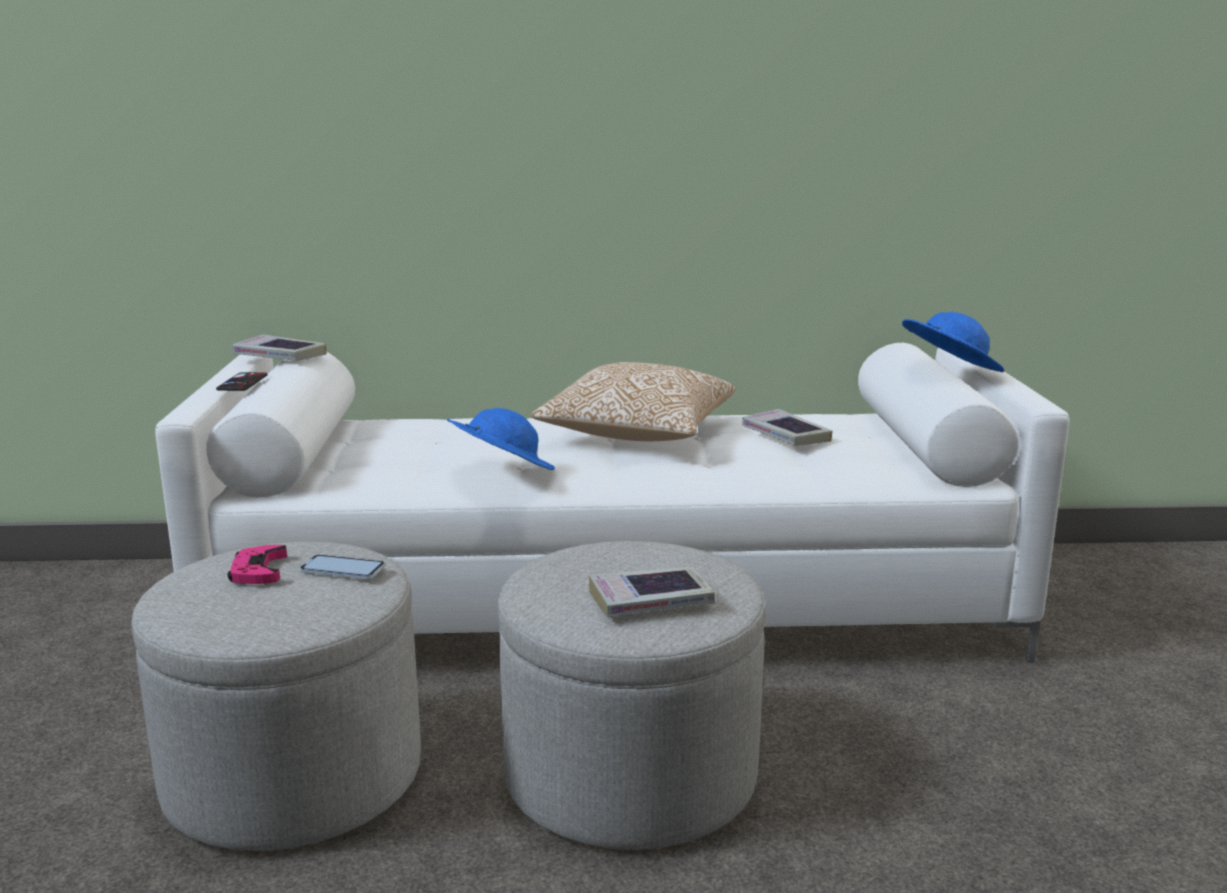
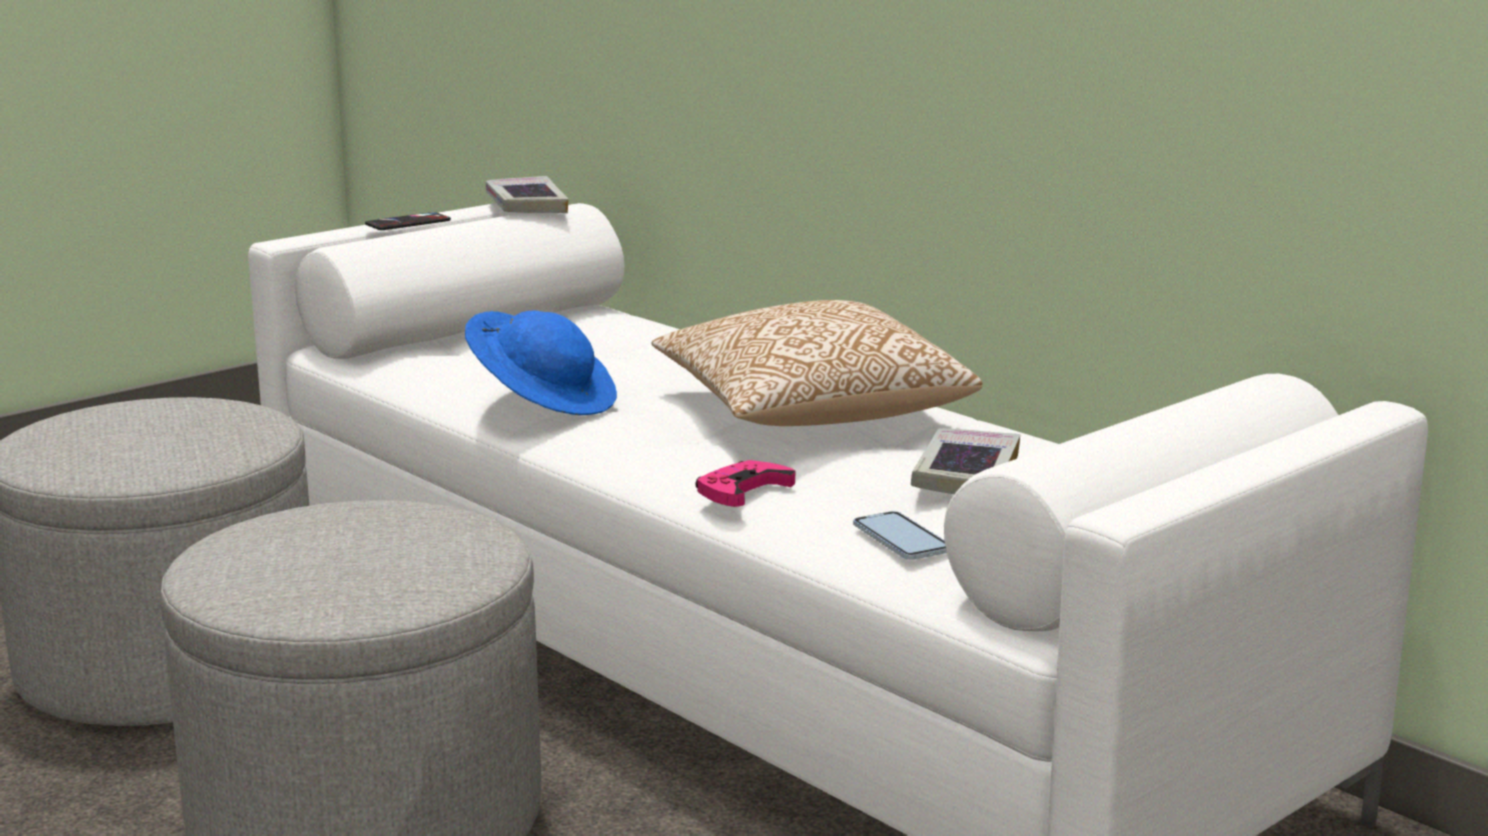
camera: 50 degrees right, 0 degrees up
(258, 571) = (162, 418): pink game controller -> pink game controller (743, 491)
(342, 569) = (209, 440): phone -> phone (901, 539)
(650, 601) = (304, 571): book -> none
(948, 372) = (1174, 432): blue hat -> none

